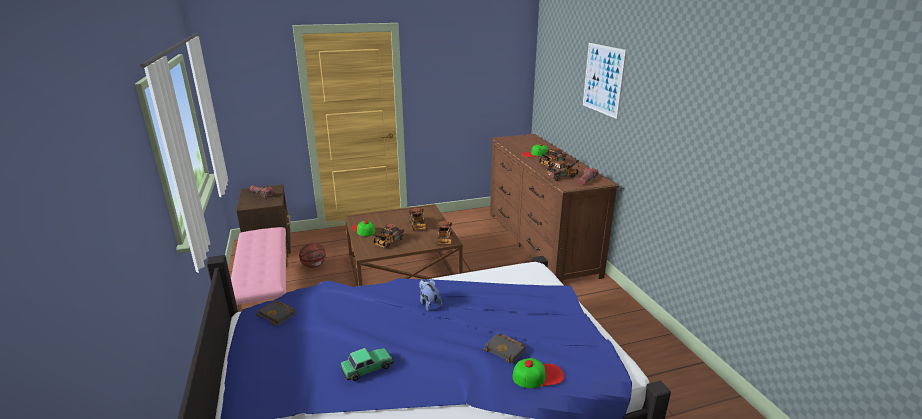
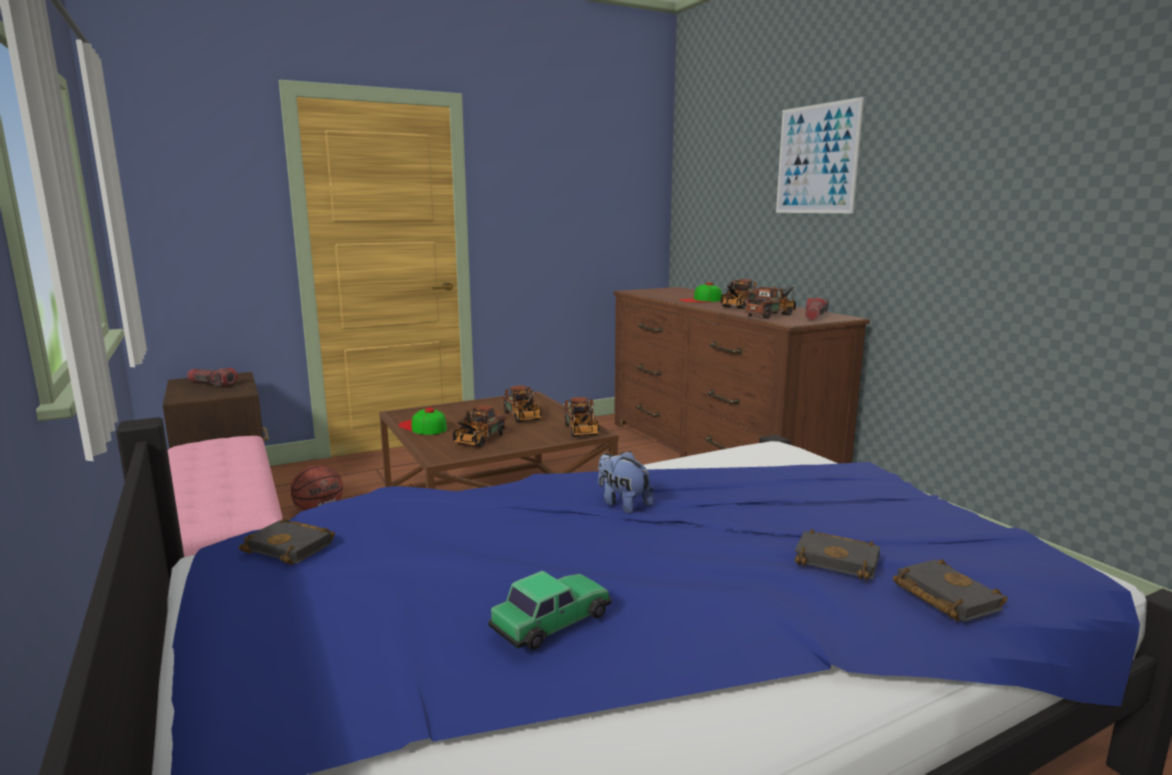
camera: 10 degrees left, 10 degrees down
(538, 375) = (942, 596): cap -> black book

